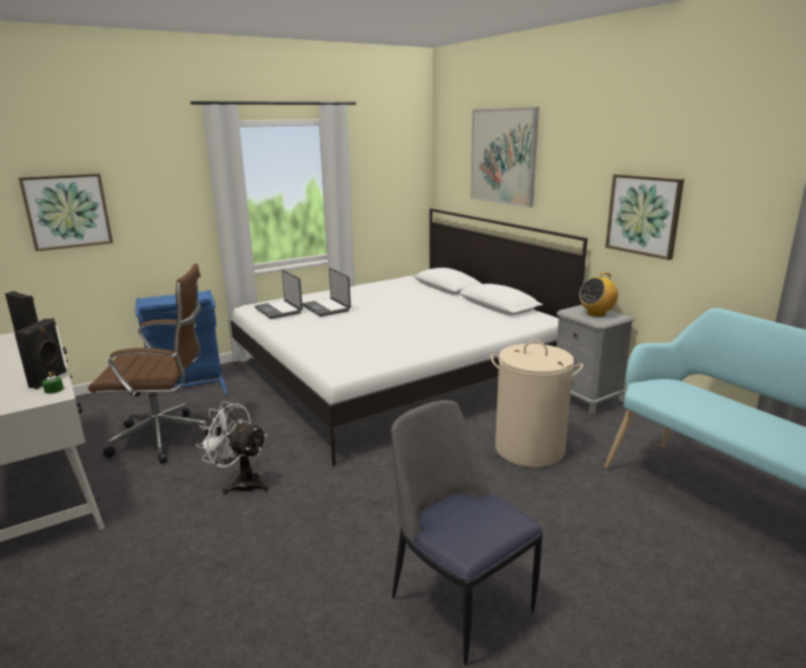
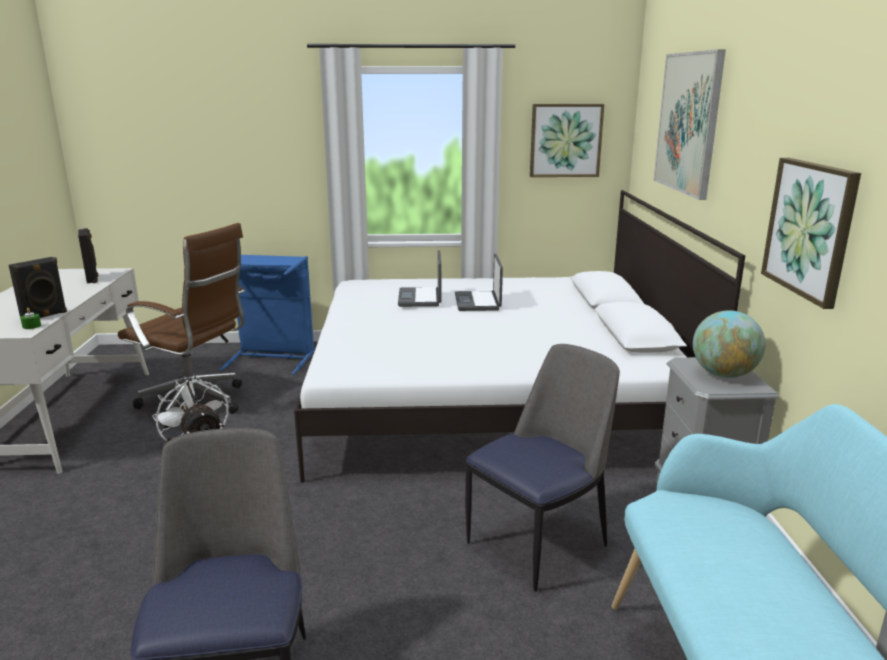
camera: 30 degrees right, 0 degrees up
(67, 211) = (183, 157): picture -> picture (565, 140)
(279, 310) = (370, 291): laptop -> laptop (478, 302)
(529, 449) = (539, 542): beige laundry basket -> chair
(596, 314) = (724, 374): radio -> globe

